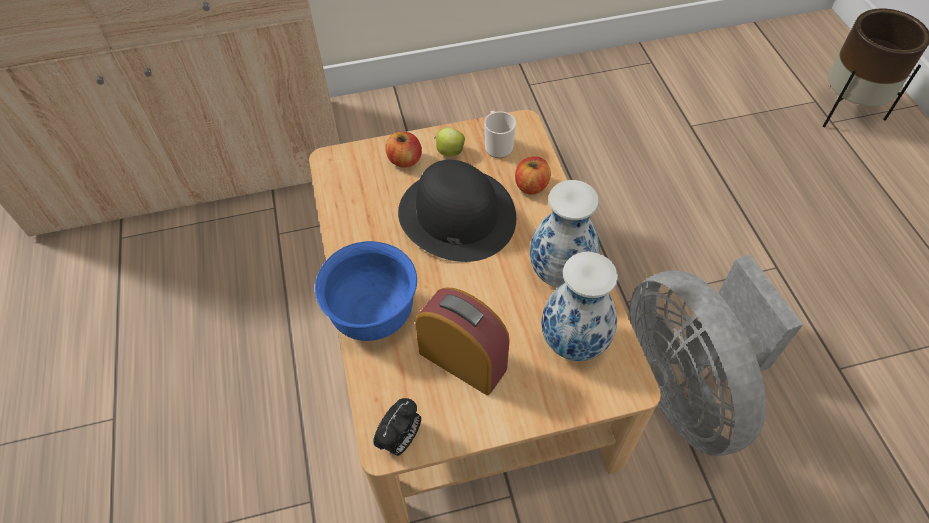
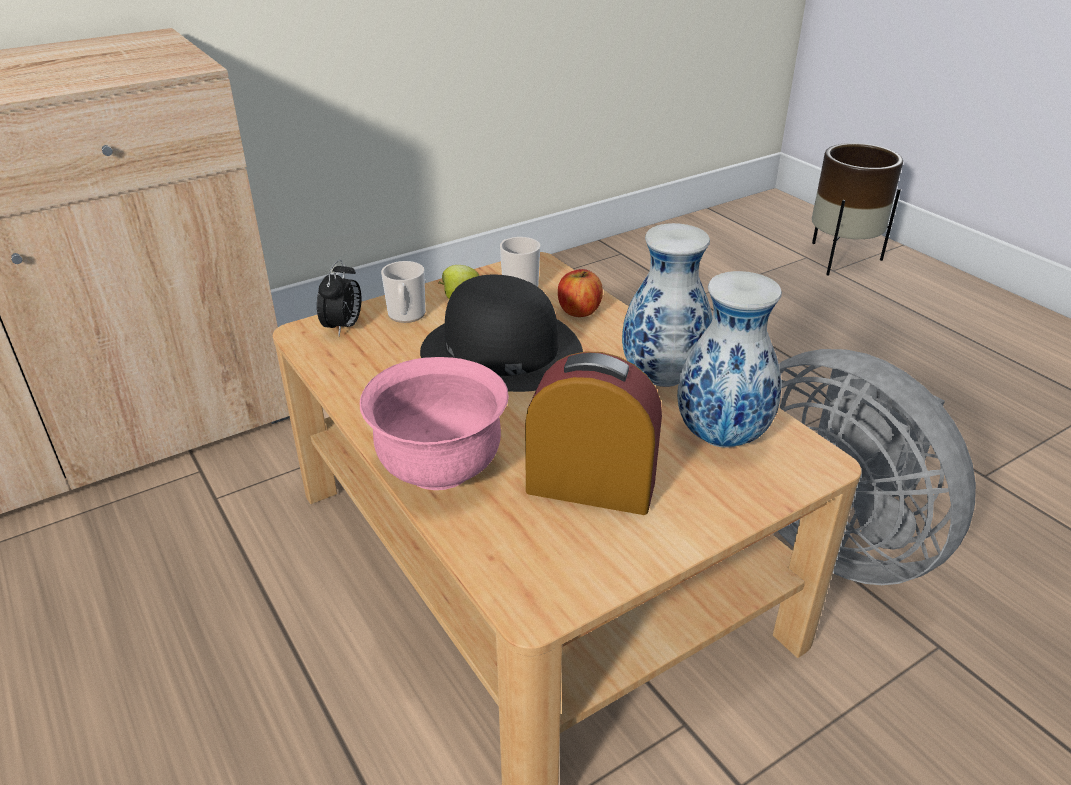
camera: 20 degrees left, 20 degrees down
(373, 315) = (440, 468): blue bowl -> pink bowl
(400, 440) = (552, 594): alarm clock -> alarm clock (343, 327)
(405, 160) = (406, 316): apple -> mug

